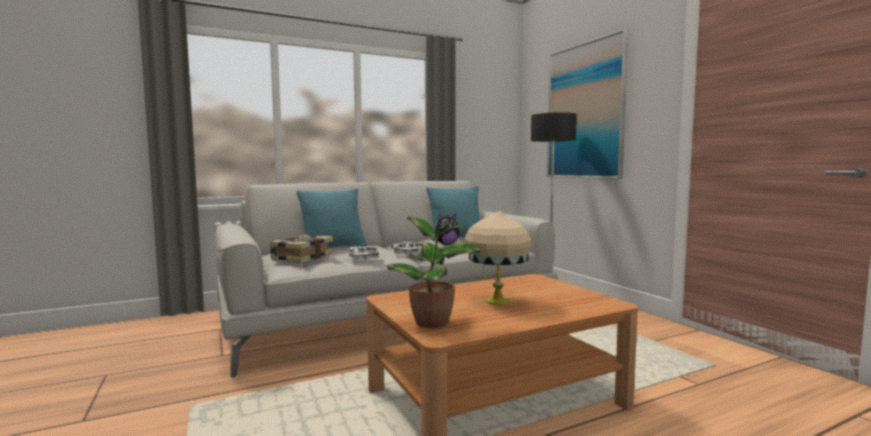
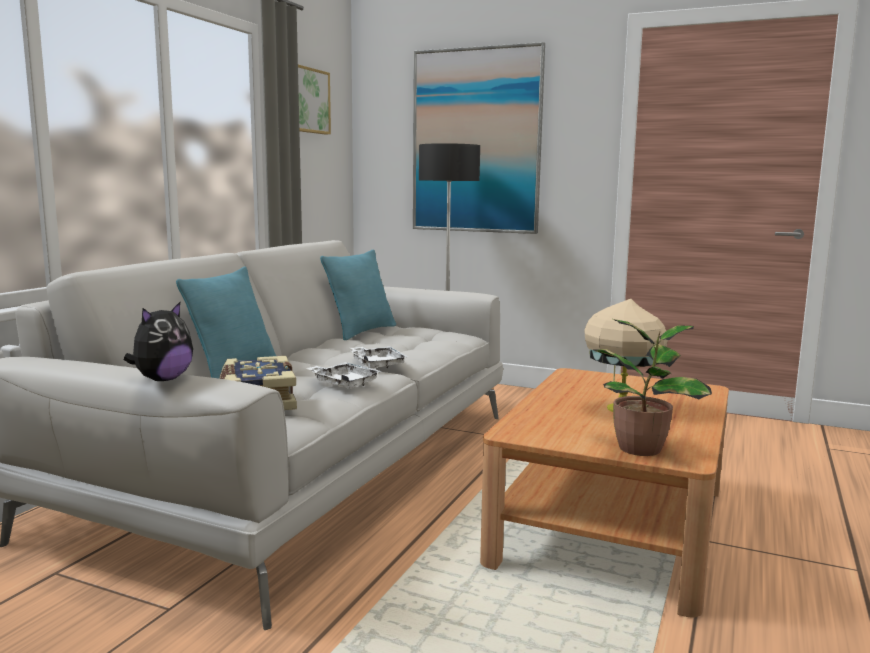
camera: 40 degrees left, 5 degrees up
(446, 244) = (382, 343): plush toy -> plush toy (162, 379)
(475, 96) = (307, 100): none -> picture

